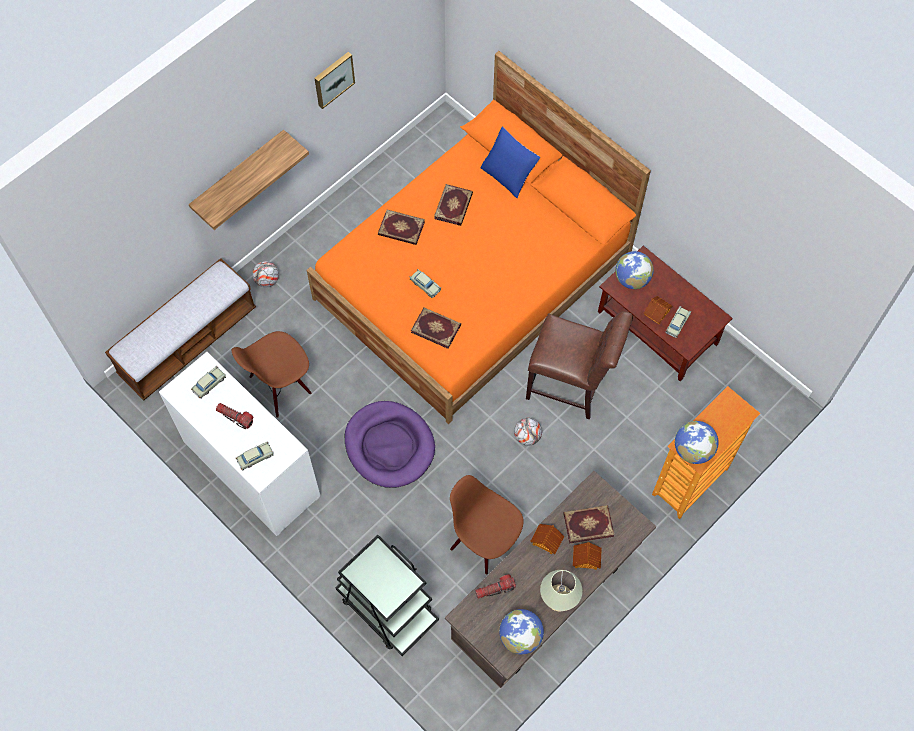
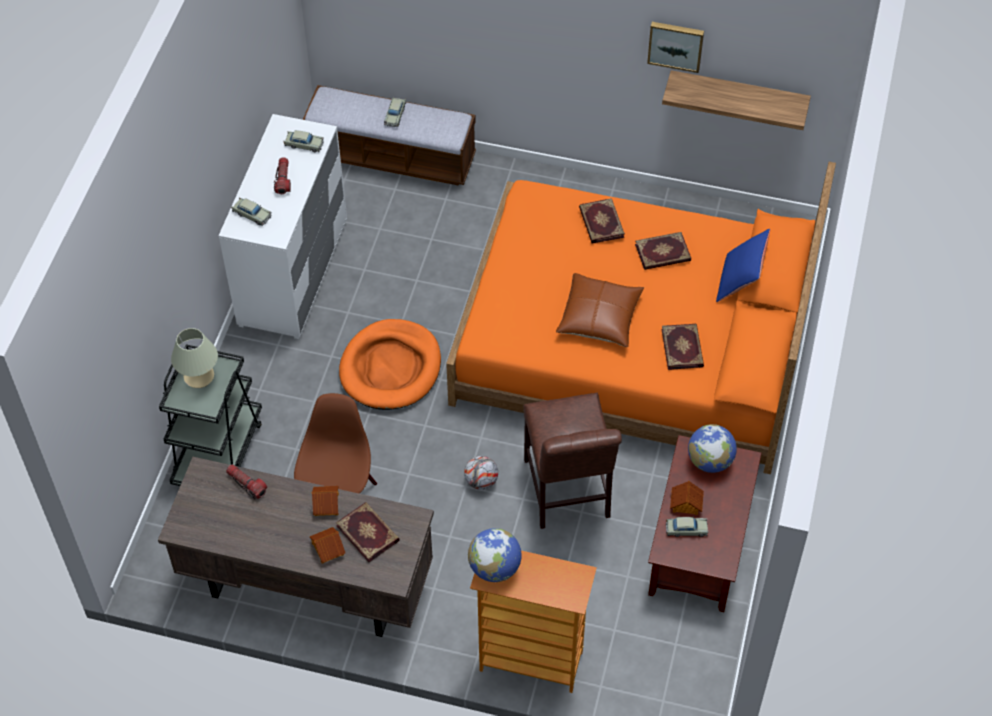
camera: 60 degrees right, 10 degrees down
(239, 175) = (528, 44): shelf -> shelf (738, 95)
(267, 280) = (501, 181): football -> none
(280, 386) = (394, 249): brown chair -> none
(389, 446) = (391, 368): purple dog bed -> orange dog bed
(425, 285) = (553, 274): beige toy car -> beige toy car (395, 115)
(436, 328) = (510, 307): book -> book (683, 348)
(483, 276) = (599, 317): none -> brown pillow
(520, 637) = (208, 530): globe -> none
(558, 598) = (270, 544): beige table lamp -> beige table lamp (199, 376)

